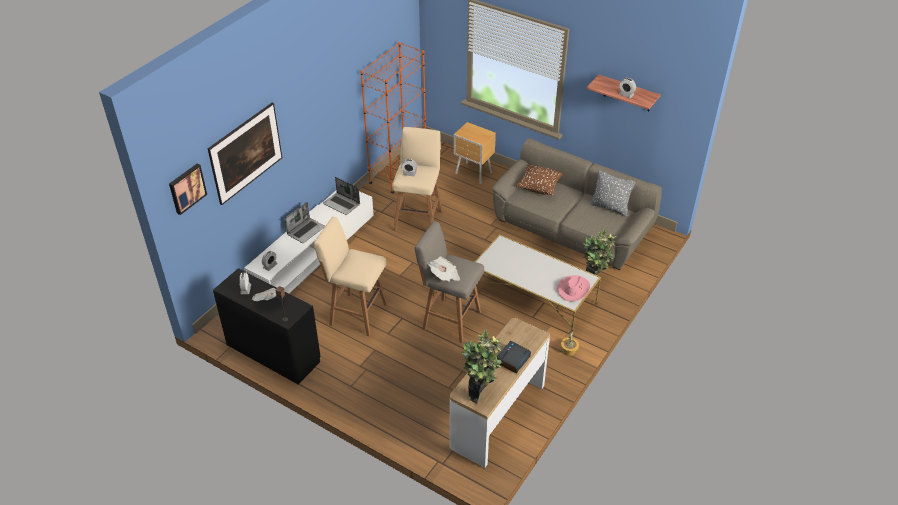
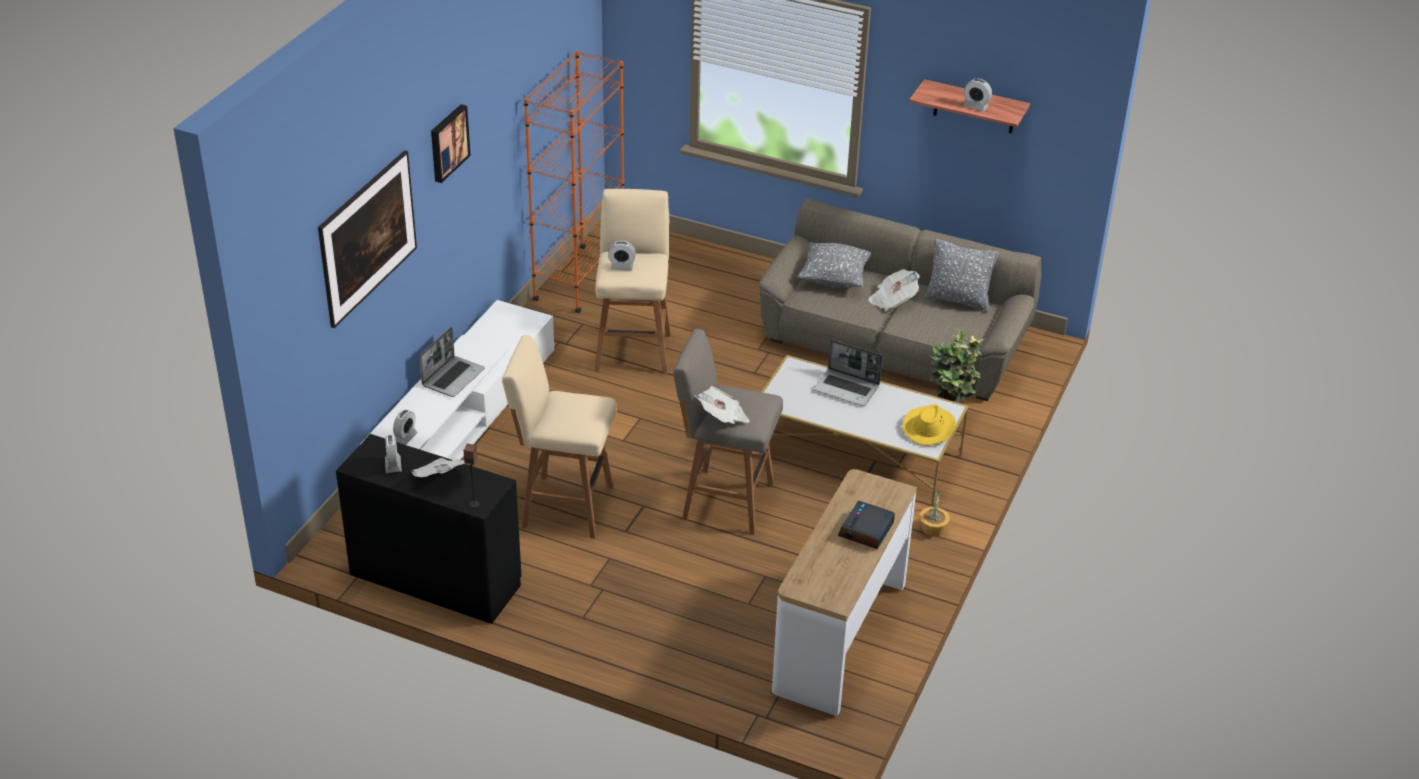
camera: 10 degrees left, 5 degrees down
(186, 188) = (288, 296): picture -> picture (448, 142)
(342, 204) = (504, 331): laptop -> laptop (847, 388)
(474, 174) = (710, 271): brown nightstand -> none
(481, 391) = (827, 580): potted plant -> none
(539, 187) = (834, 279): brown pillow -> grey pillow
(570, 204) = (893, 300): none -> newspaper
(573, 289) = (929, 427): pink hat -> yellow hat

